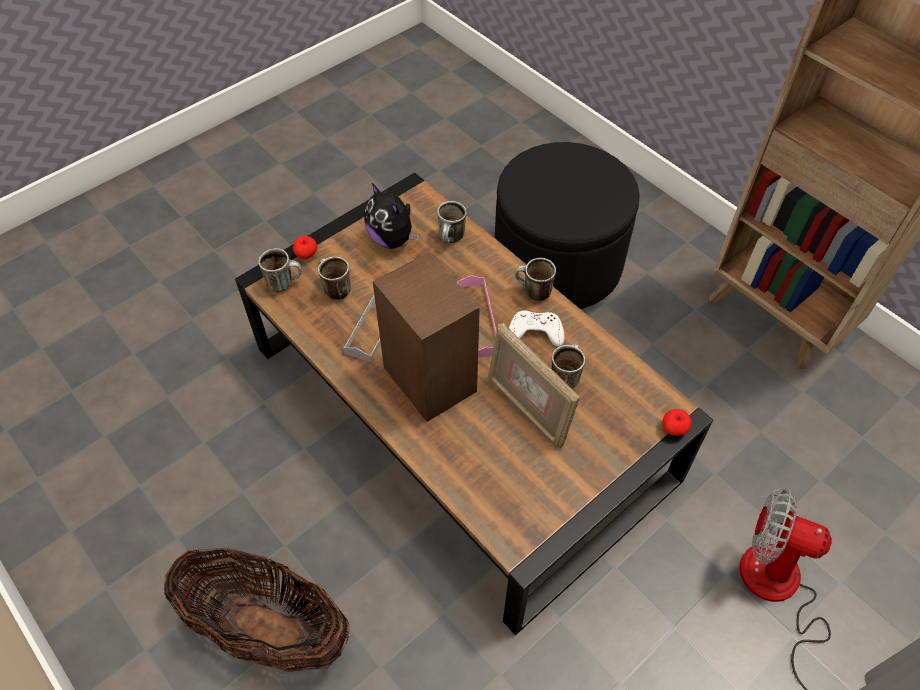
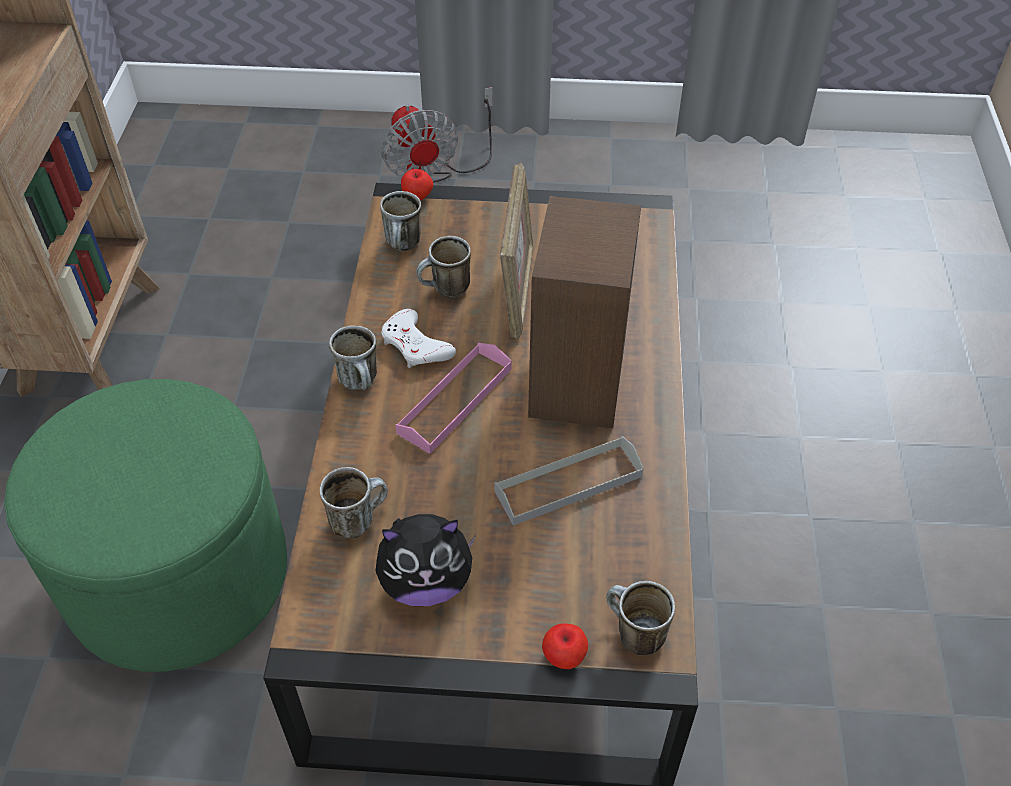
camera: 135 degrees left, 5 degrees down
(267, 627) = (876, 460): basket -> none
(334, 289) = (577, 569): mug -> mug (404, 246)
(392, 239) = (426, 583): plush toy -> plush toy turned 75 degrees clockwise
(557, 263) = (178, 575): black ottoman -> green ottoman

